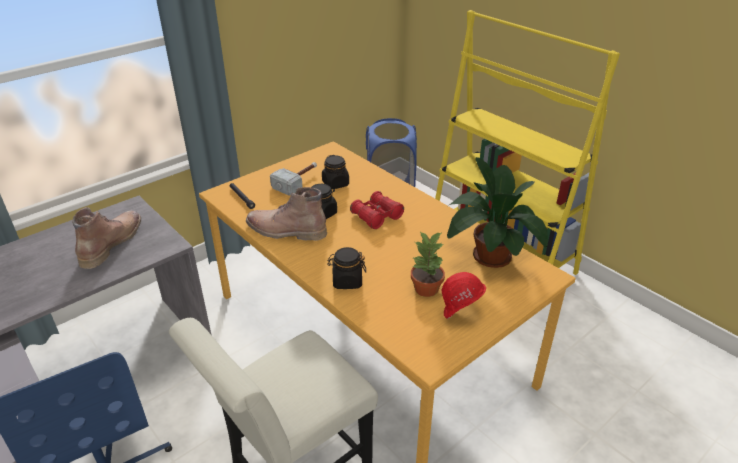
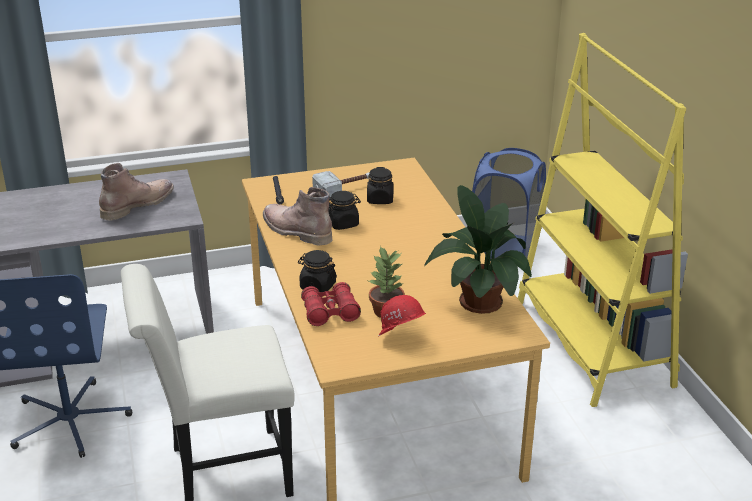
camera: 25 degrees right, 5 degrees down
(376, 216) = (395, 239): red binoculars -> red binoculars (330, 312)

